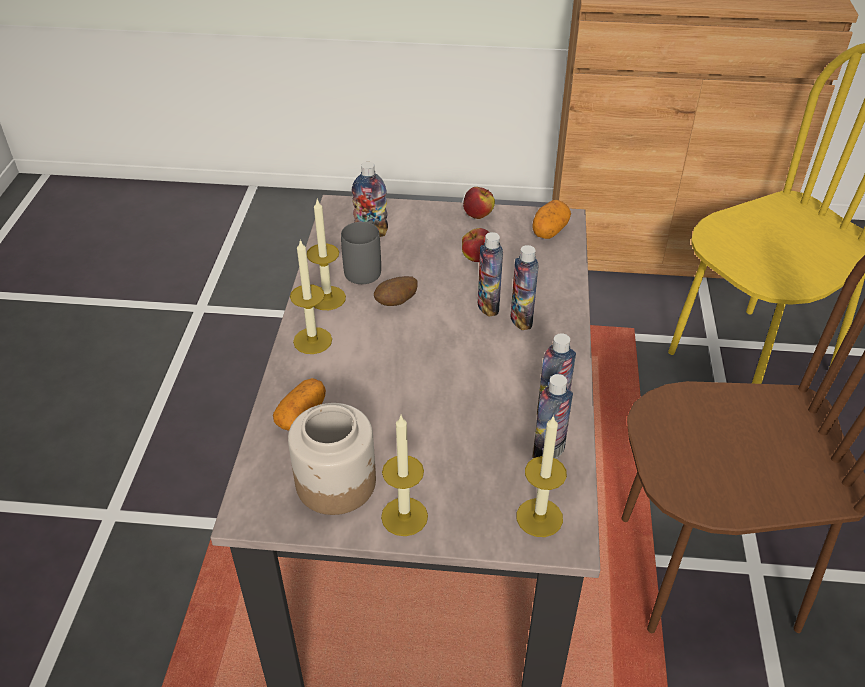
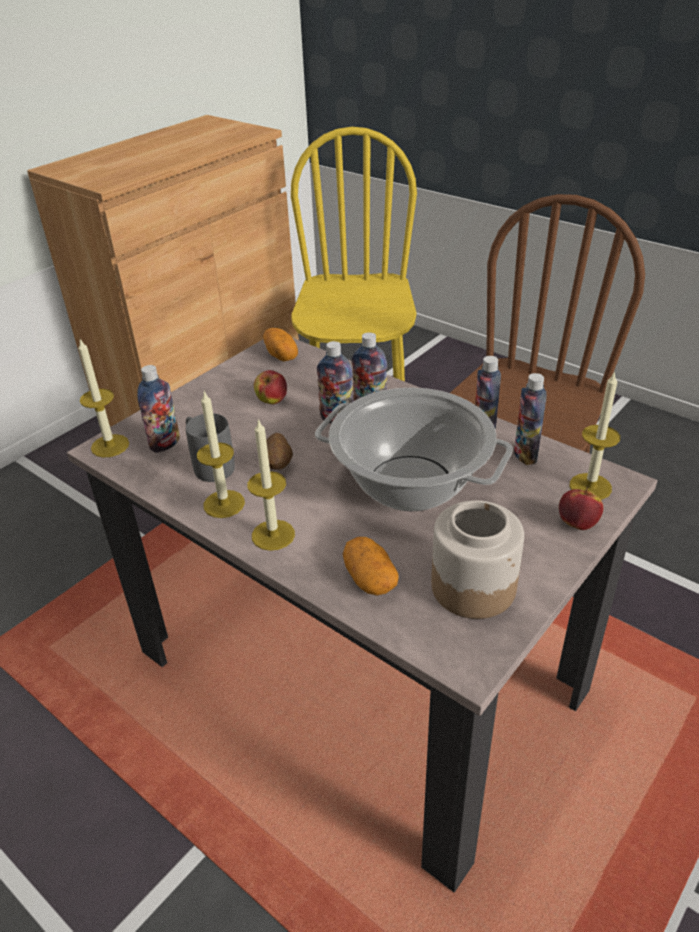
camera: 55 degrees left, 5 degrees down
(404, 516) = (542, 559): candle -> candle (110, 446)
(438, 390) = (411, 483): none -> cooking pot
(478, 215) = (219, 379): apple -> apple (577, 523)

